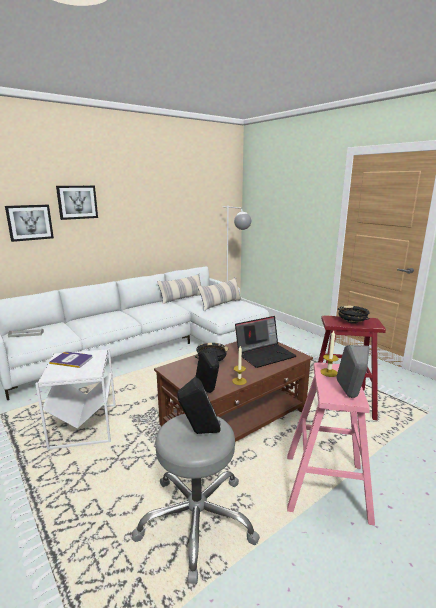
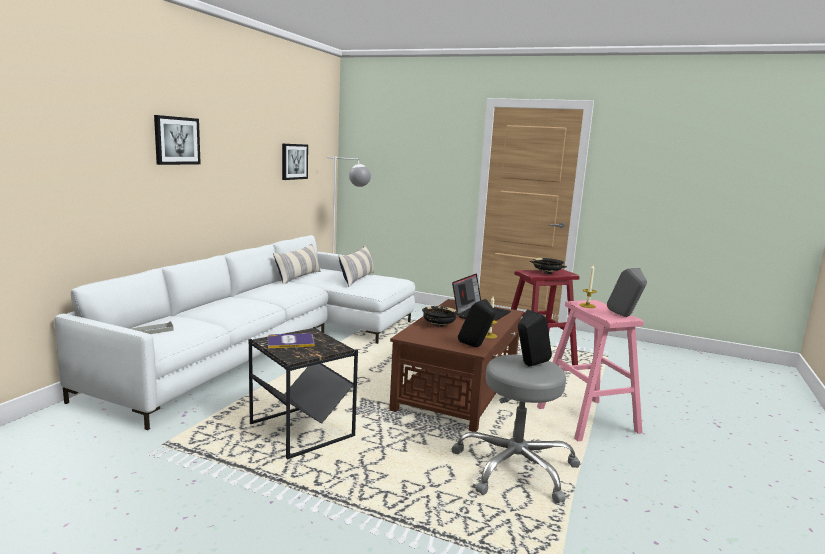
camera: 30 degrees left, 5 degrees down
(29, 222) = (120, 166): picture -> picture (294, 161)
(85, 425) = (302, 430): white side table -> black side table

